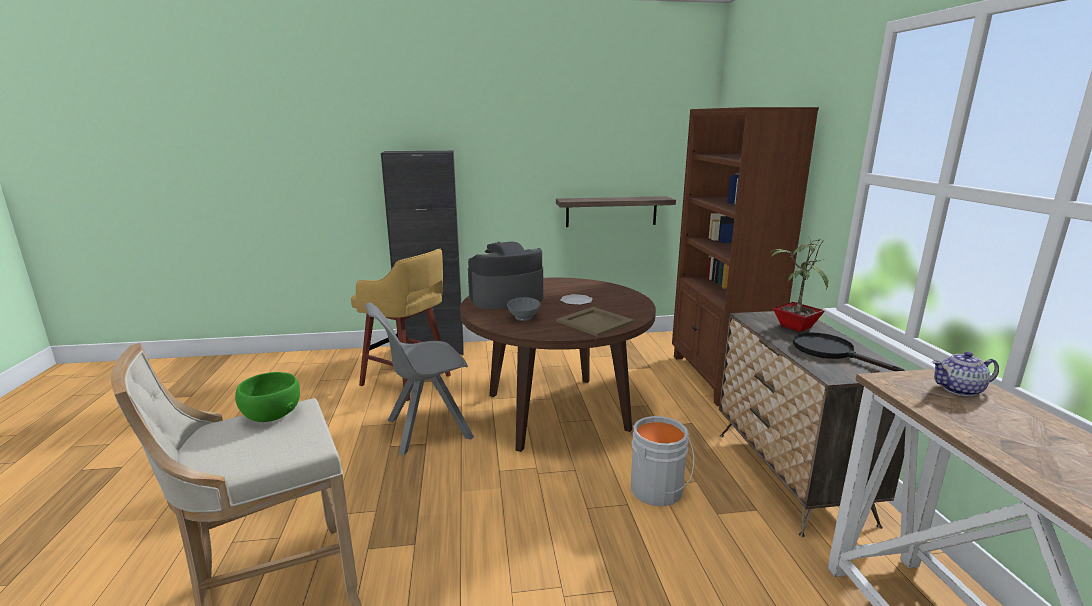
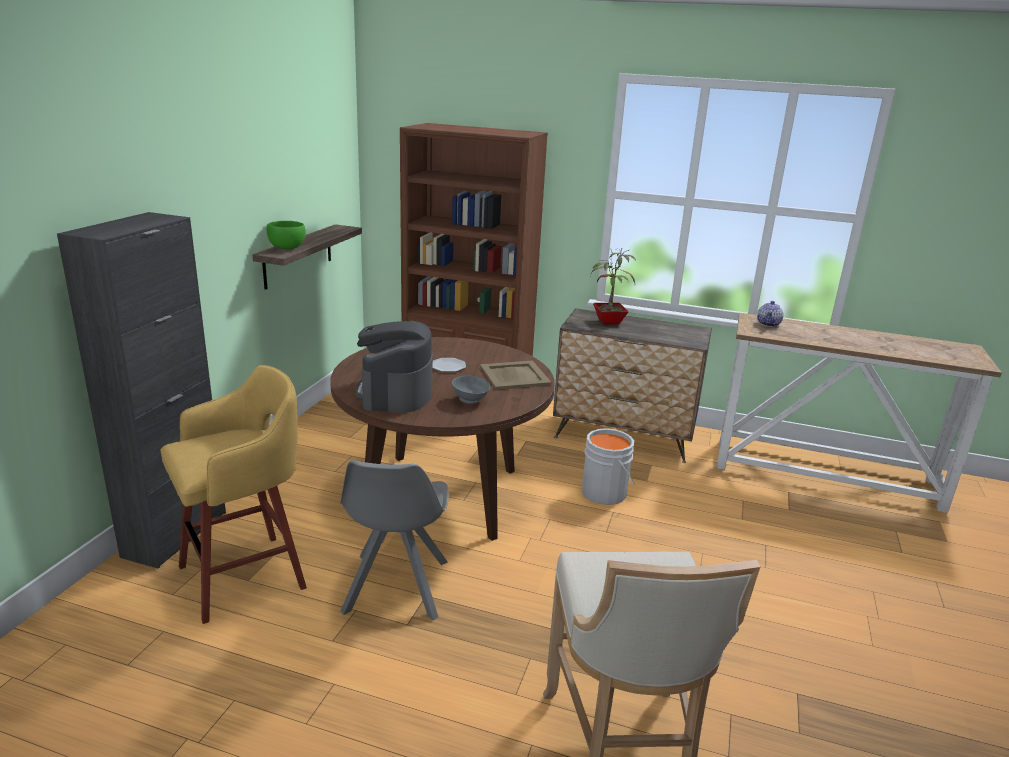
camera: 65 degrees left, 5 degrees up
(271, 416) = (594, 581): green bowl -> green bowl (287, 248)
(831, 352) = (659, 330): black frying pan -> none

